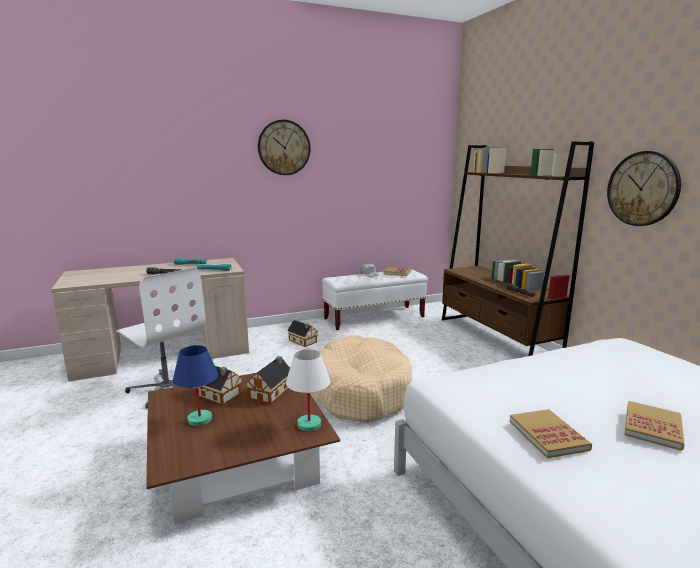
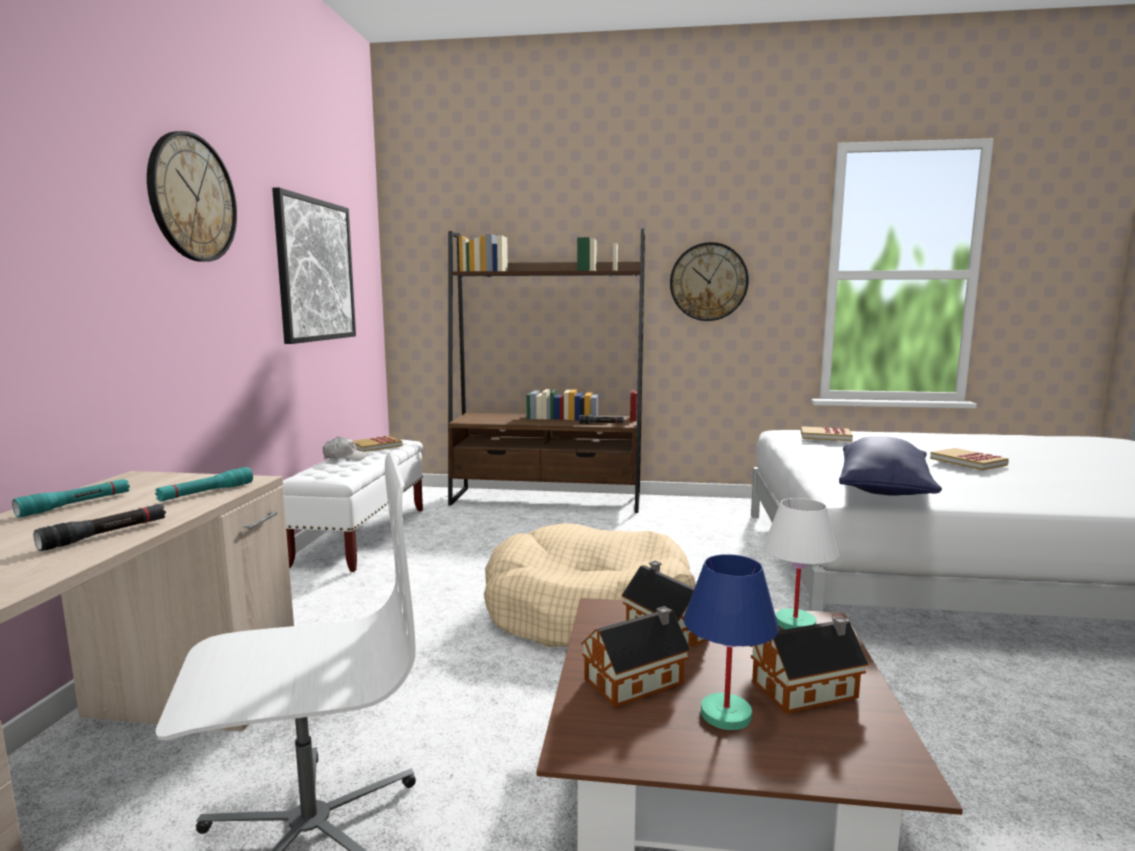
camera: 60 degrees left, 5 degrees down
(303, 341) = (346, 609): toy house -> toy house (808, 689)
(377, 173) = (315, 270): none -> picture
(475, 394) = (884, 489): none -> blue pillow
(548, 435) = (981, 487): book -> book (825, 436)

